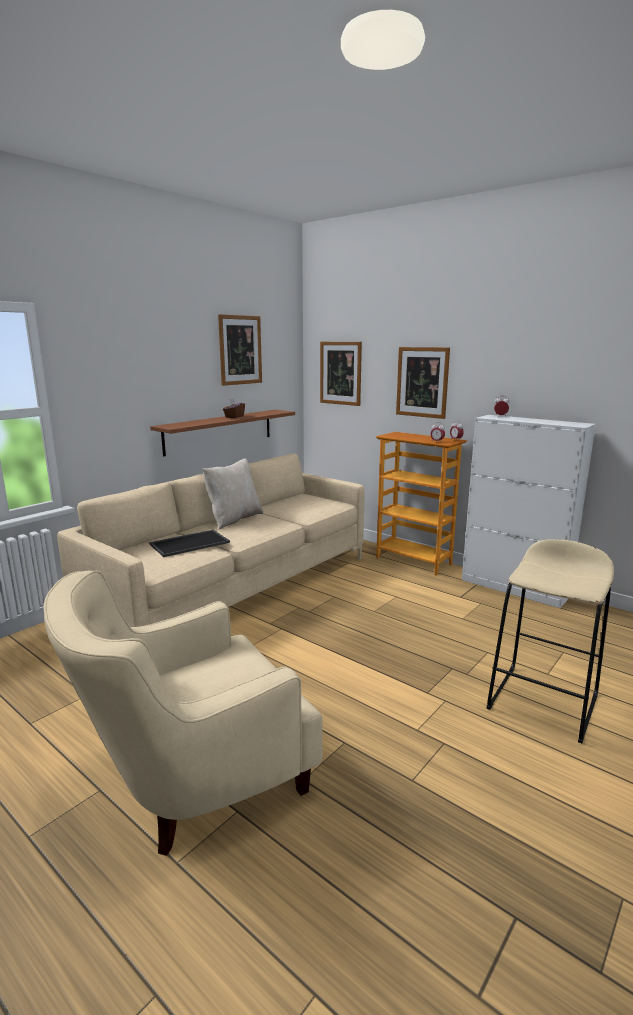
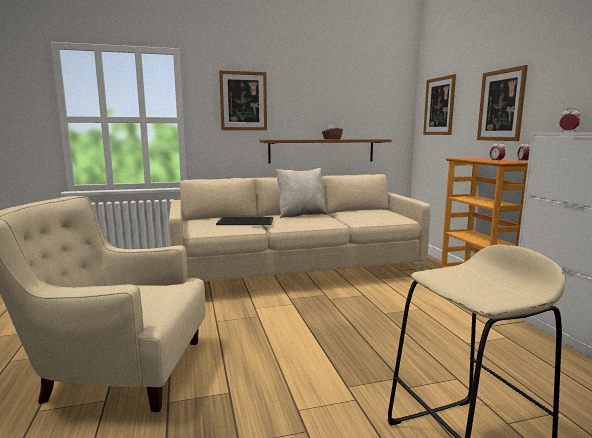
camera: 35 degrees right, 5 degrees down
(240, 350) = (347, 87): picture -> picture (243, 101)

